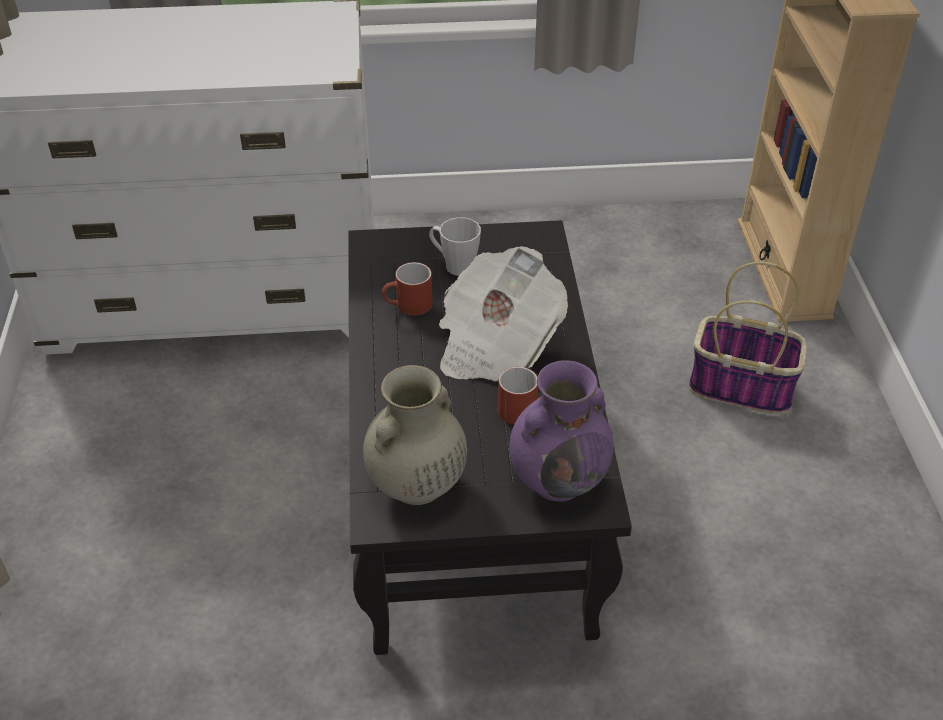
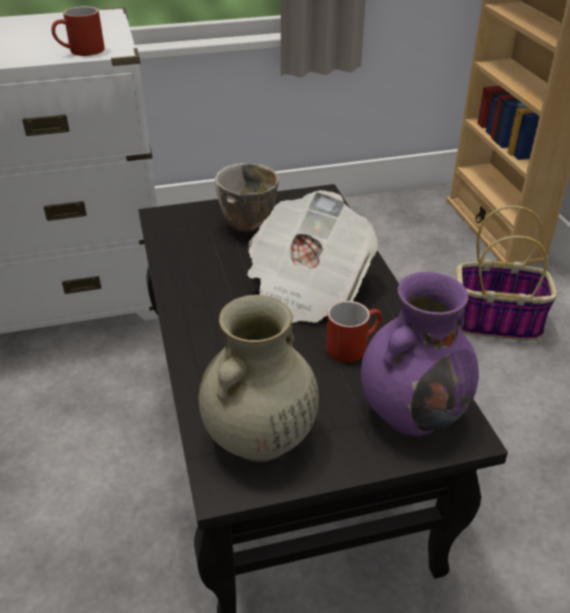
camera: 10 degrees left, 5 degrees down
(408, 306) = (210, 266): red mug -> red mug (81, 52)
(454, 265) = (246, 227): grey mug -> bowl

